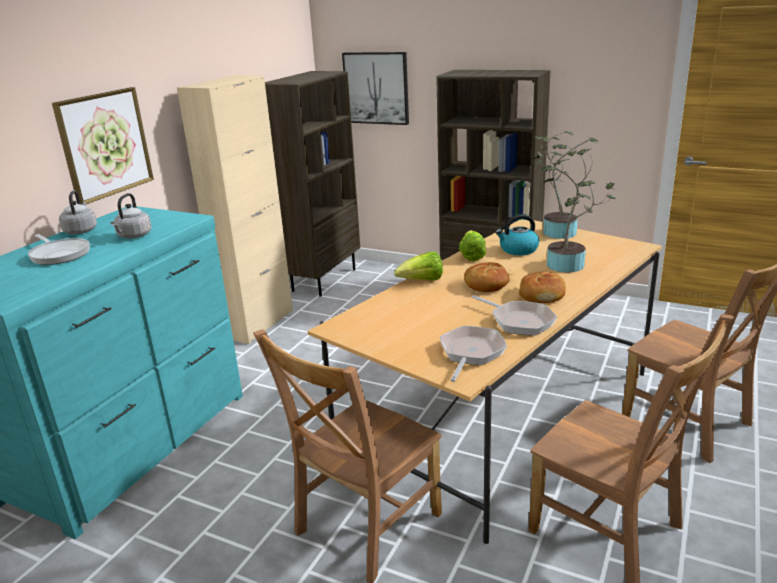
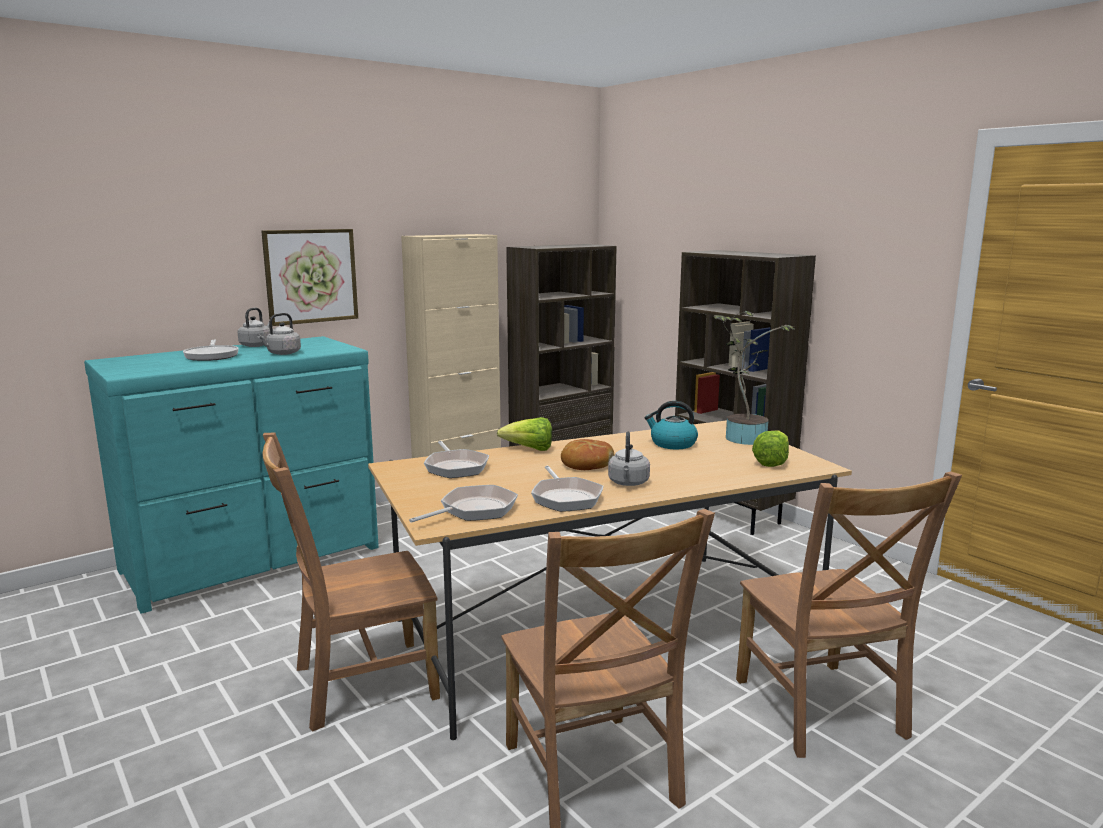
camera: 25 degrees right, 10 degrees down
(376, 88) = (648, 267): picture -> none
(390, 314) = (455, 467): none -> frying pan
(471, 256) = (614, 440): lettuce -> lettuce (771, 462)
(542, 295) = (628, 483): bread -> grey kettle
(570, 265) = (705, 466): potted plant -> none

